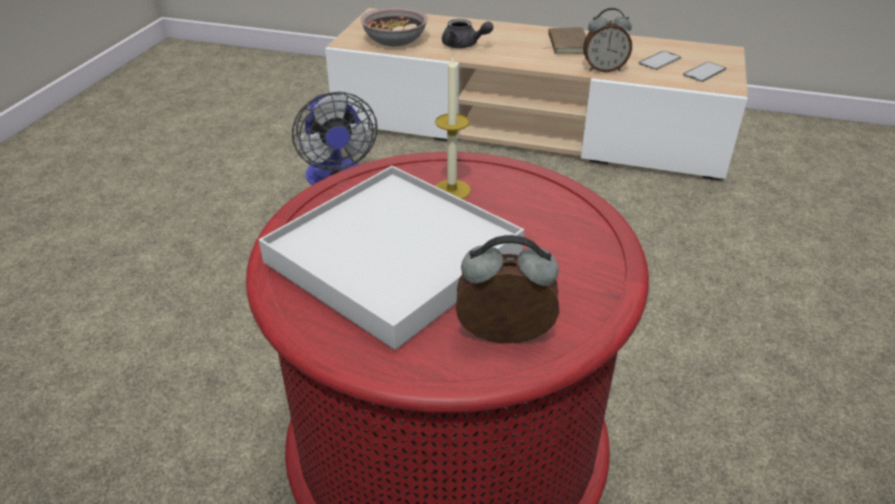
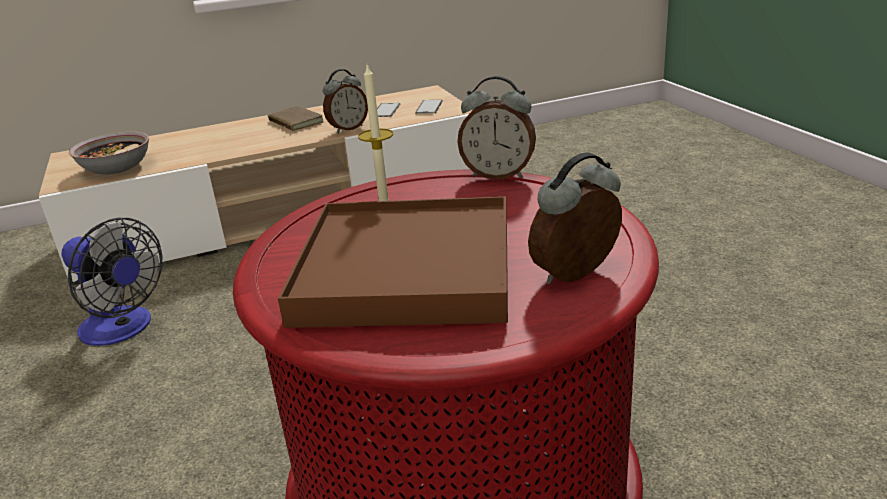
camera: 35 degrees left, 10 degrees down
(394, 257) = (407, 269): white tray -> brown tray
(464, 45) = (196, 150): grey teapot -> none
(583, 197) = (498, 175): none -> alarm clock

